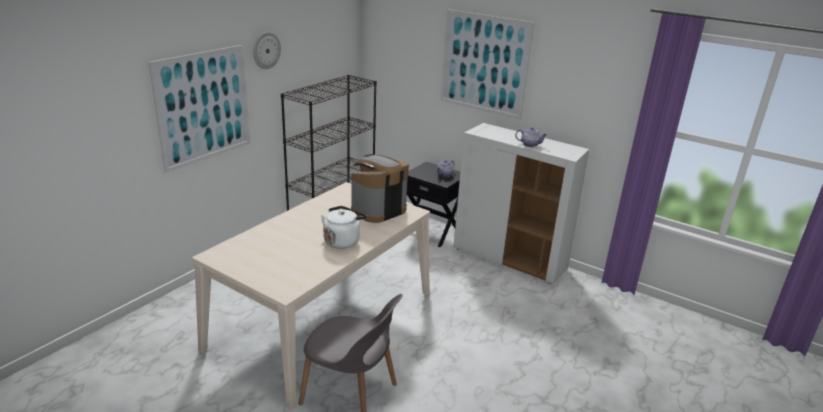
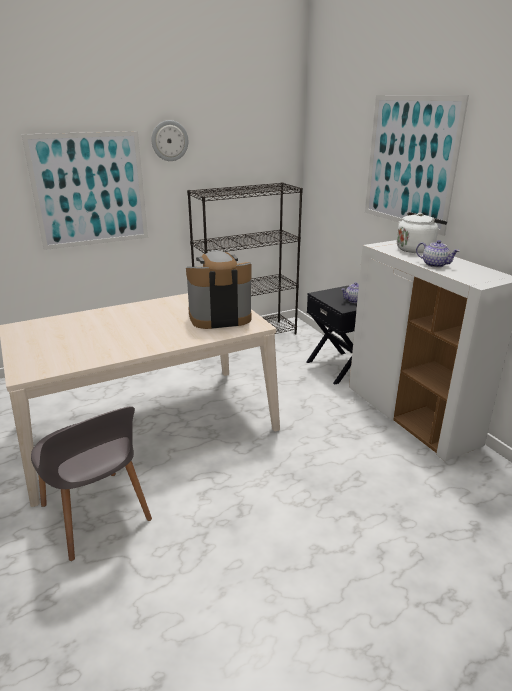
camera: 30 degrees right, 0 degrees up
(343, 241) = (144, 339): white kettle -> white kettle (416, 249)

